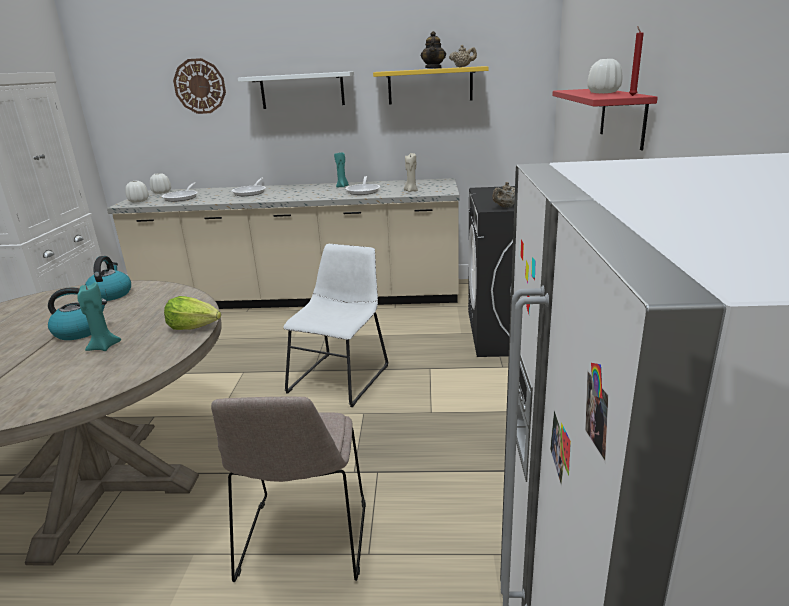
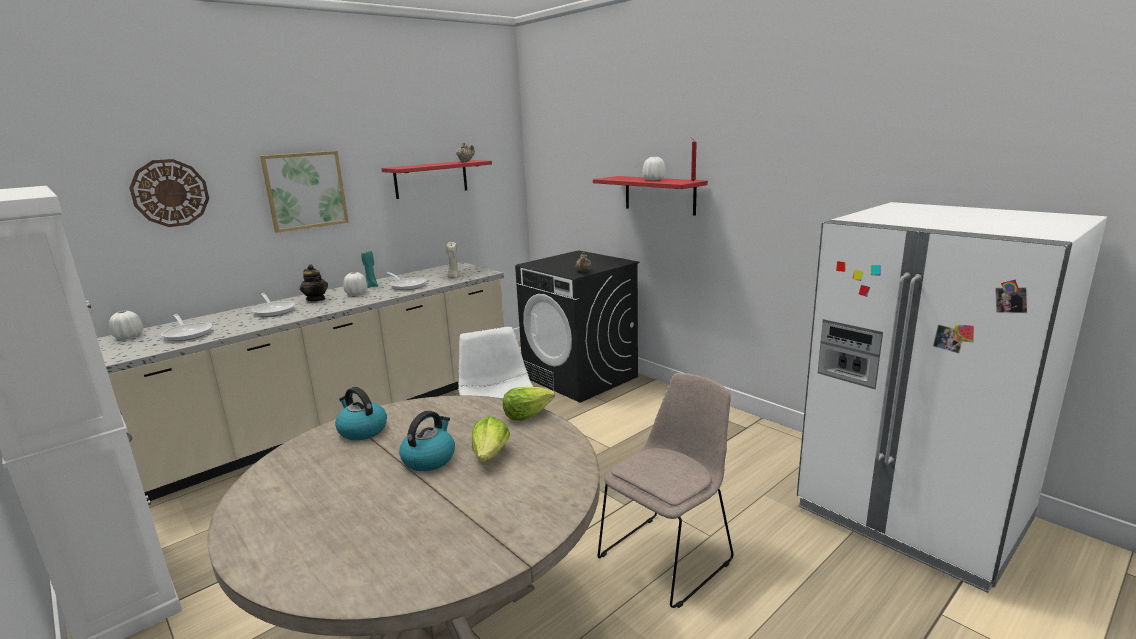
camera: 45 degrees left, 5 degrees down
(103, 347) = (491, 455): turquoise candle -> lettuce
(138, 201) = (126, 351): white vase -> white vase (356, 293)
(302, 90) = (305, 190): white shelf -> picture
(304, 542) = (667, 556): beige chair -> beige chair turned 90 degrees counterclockwise
(430, 85) = (431, 179): yellow shelf -> red shelf
(433, 68) = (441, 163): teapot -> teapot (316, 299)

